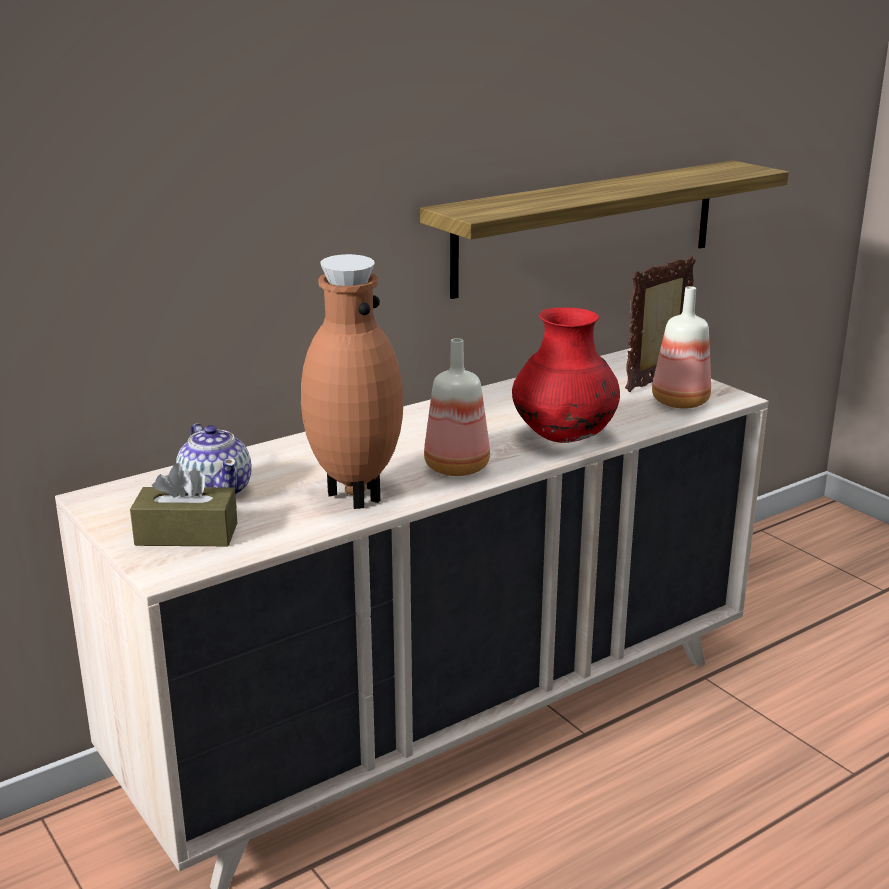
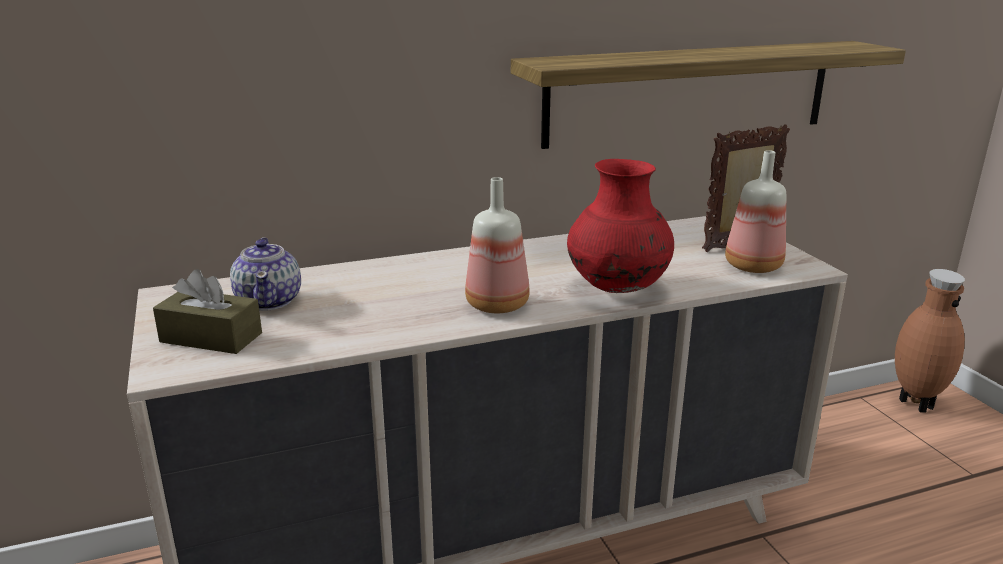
camera: 15 degrees right, 0 degrees up
(353, 495) = (383, 320): brown vase -> brown vase (914, 403)

